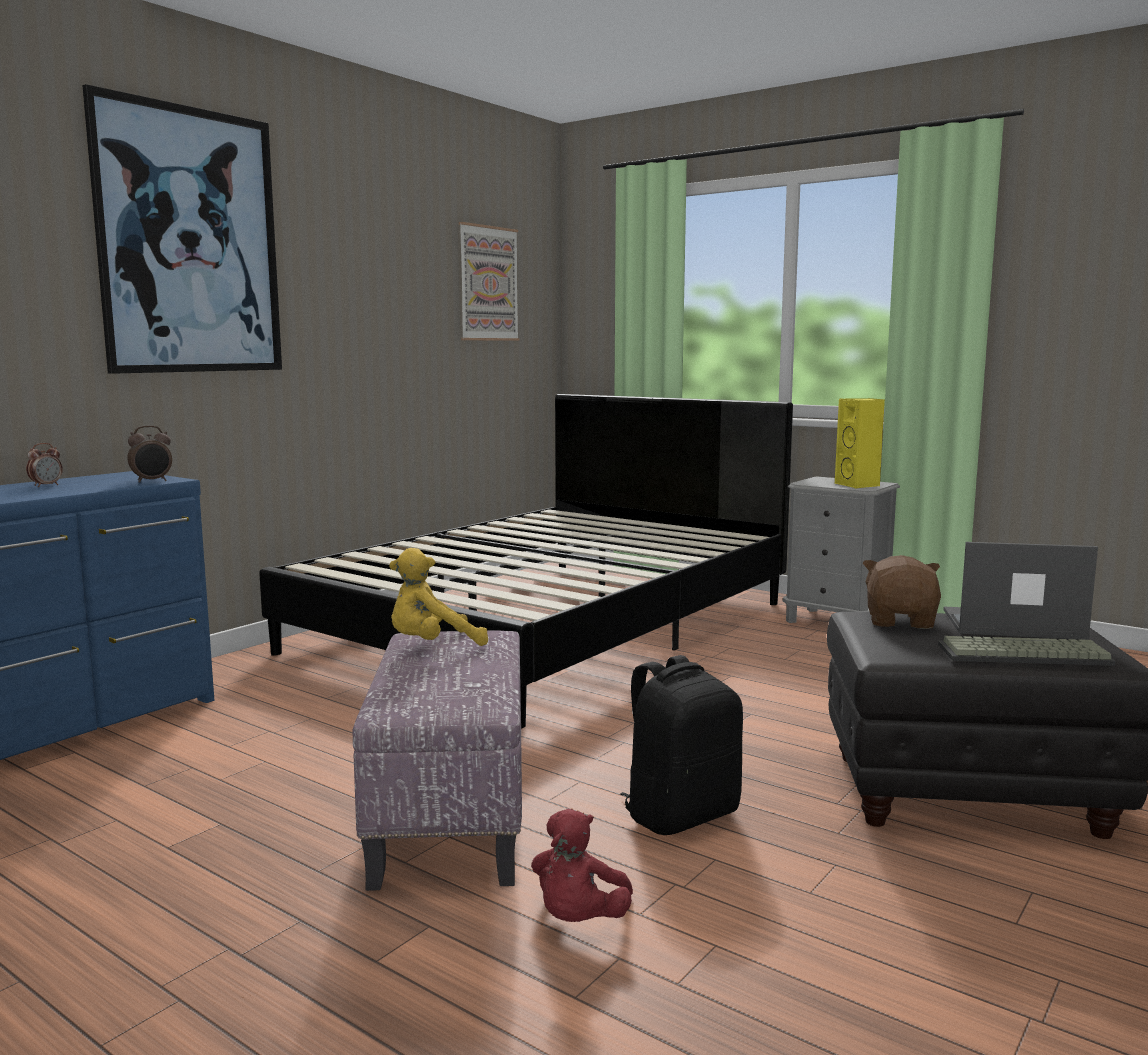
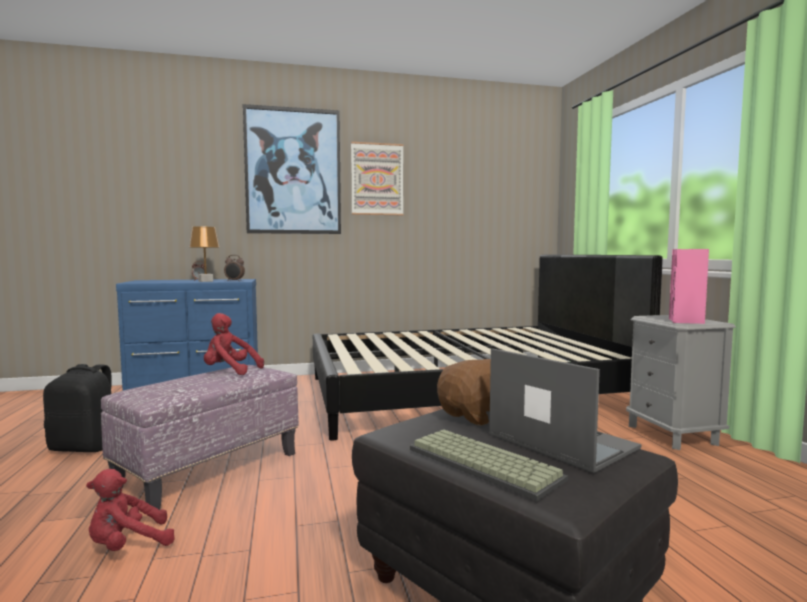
camera: 40 degrees right, 5 degrees down
(92, 487) = (206, 281): none -> brown table lamp
(432, 646) = (229, 371): yellow plush toy -> red plush toy
(488, 284) = (493, 187): picture -> picture (377, 179)
(680, 815) = (294, 516): black backpack -> black backpack (85, 447)
(858, 485) = (686, 321): yellow speaker -> pink speaker

